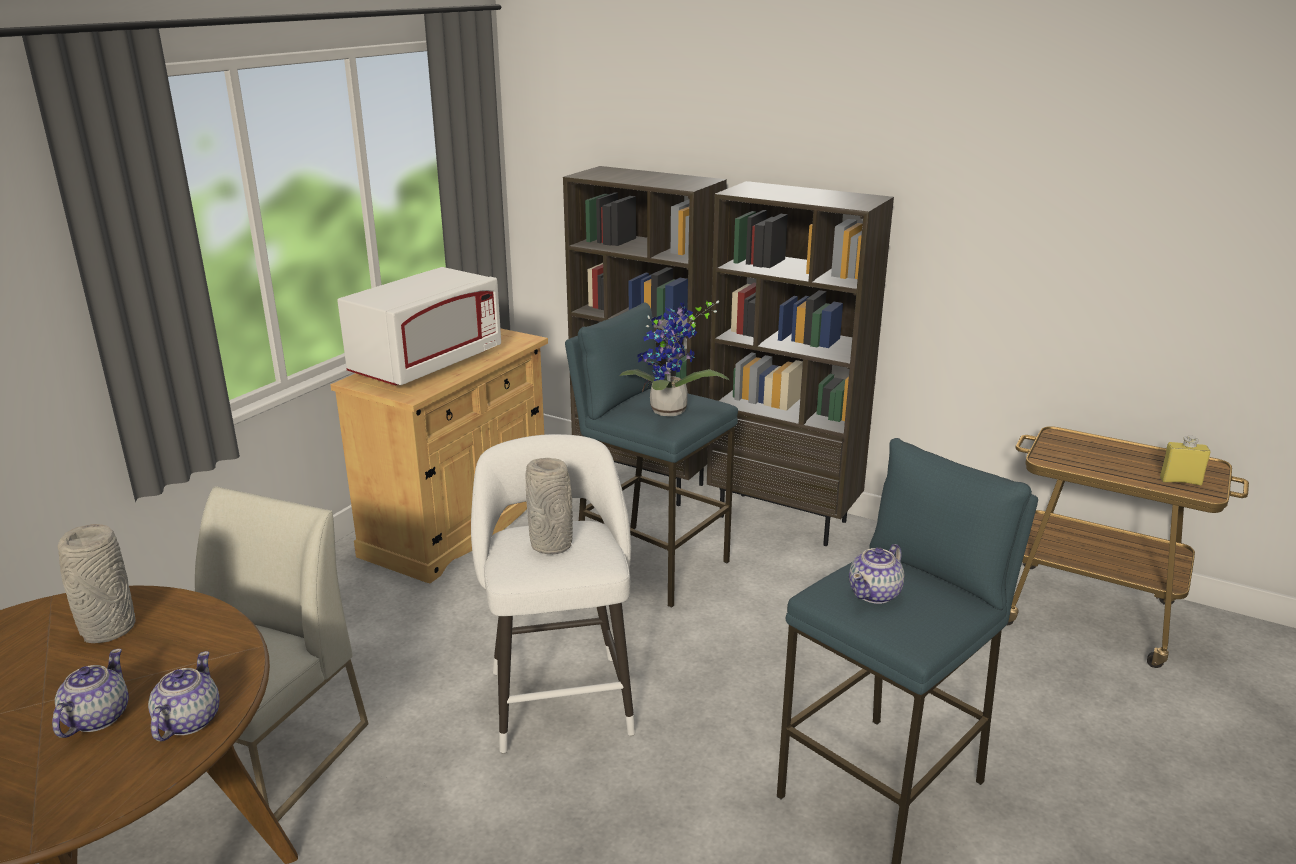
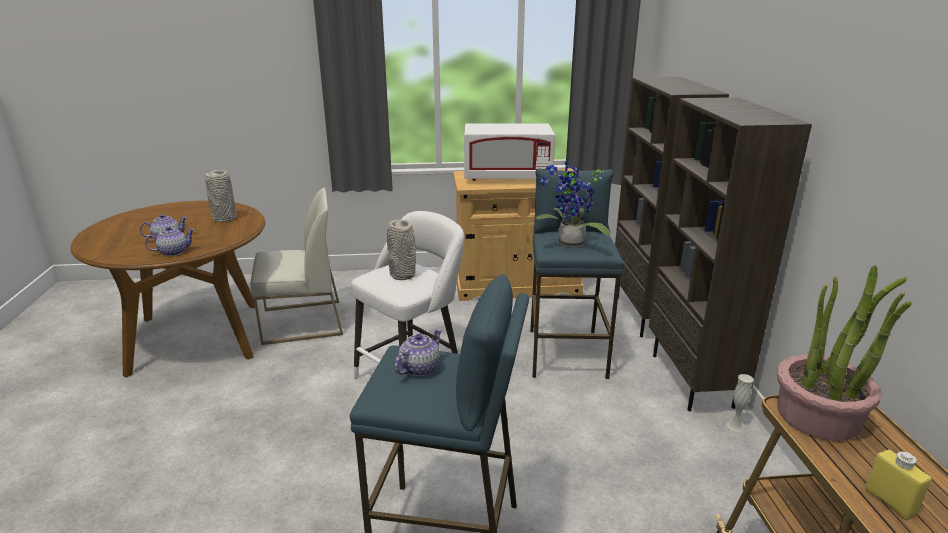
camera: 55 degrees right, 0 degrees up
(870, 535) = (735, 426): none -> white vase
(875, 593) = (419, 368): teapot -> teapot turned 120 degrees clockwise
(1069, 454) = (819, 416): none -> potted plant

